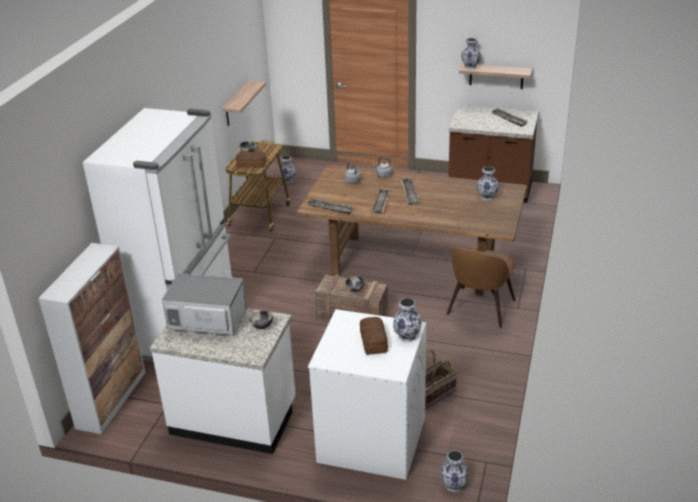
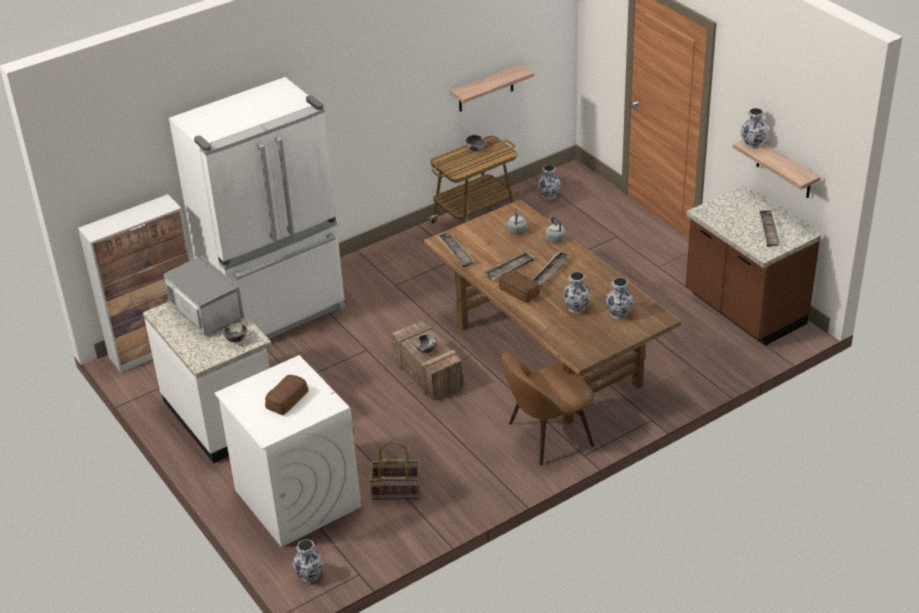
camera: 40 degrees right, 5 degrees up
(252, 164) = (459, 165): bread -> bread (519, 292)
(407, 336) = (317, 411): vase -> vase (576, 308)

